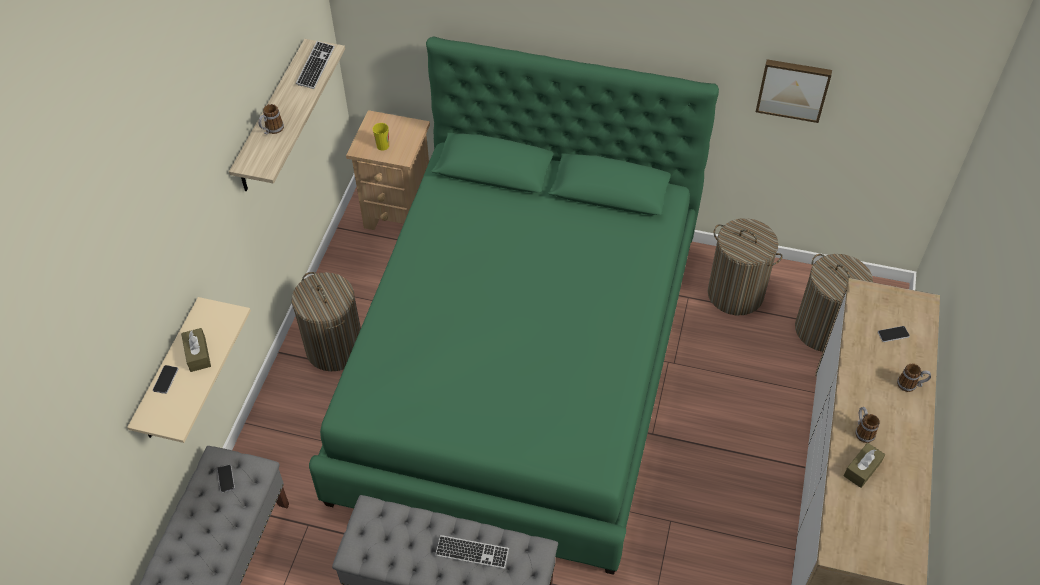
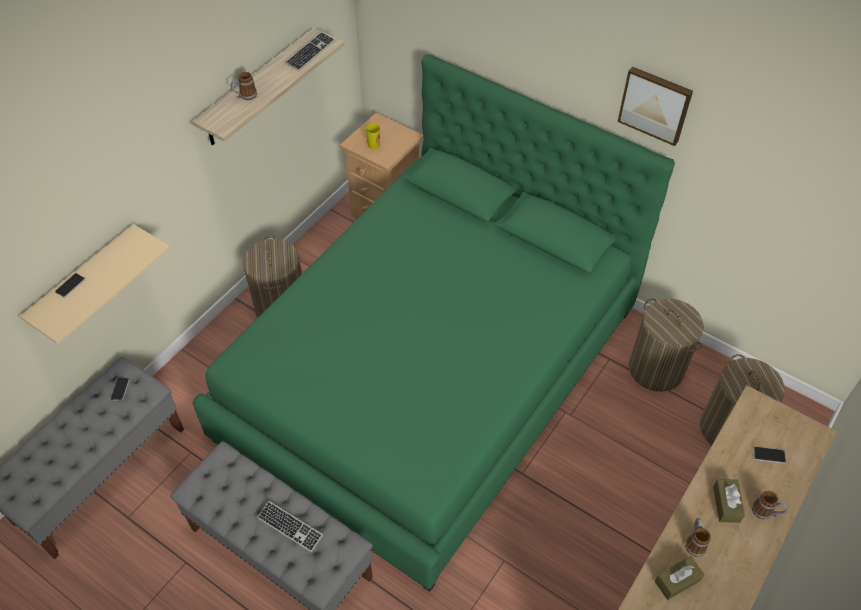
camera: 20 degrees right, 0 degrees up
(198, 354) = (107, 272): brown tissue box -> brown tissue box (726, 504)
(793, 89) = (749, 183): picture -> picture (655, 104)

